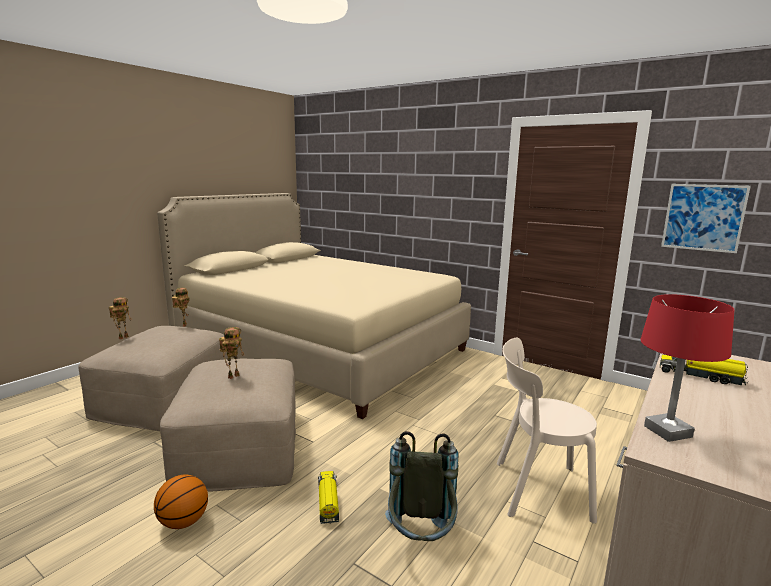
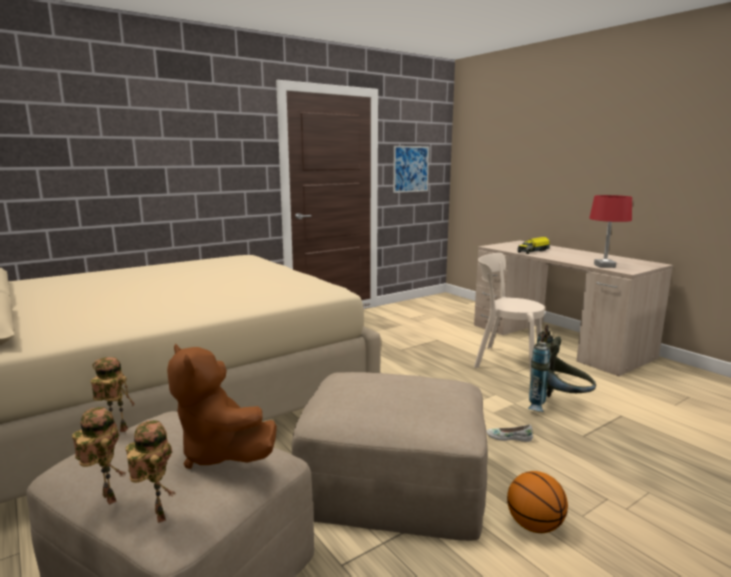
camera: 70 degrees left, 0 degrees up
(155, 347) = (221, 453): none -> brown plush toy
(233, 376) = (398, 391): toy robot -> toy robot (157, 515)
(328, 502) = (509, 437): toy truck -> white shoe
(536, 490) = (505, 361): beige chair -> beige chair turned 90 degrees clockwise

